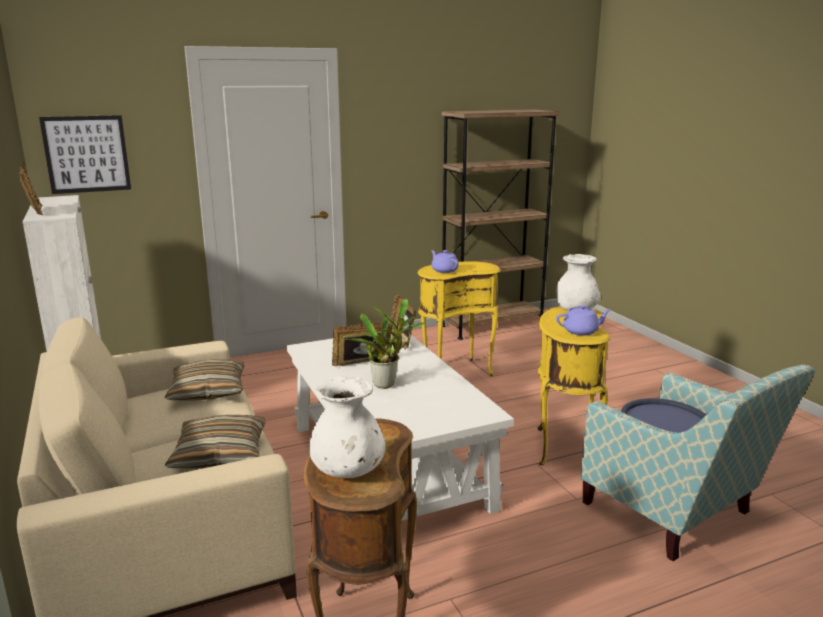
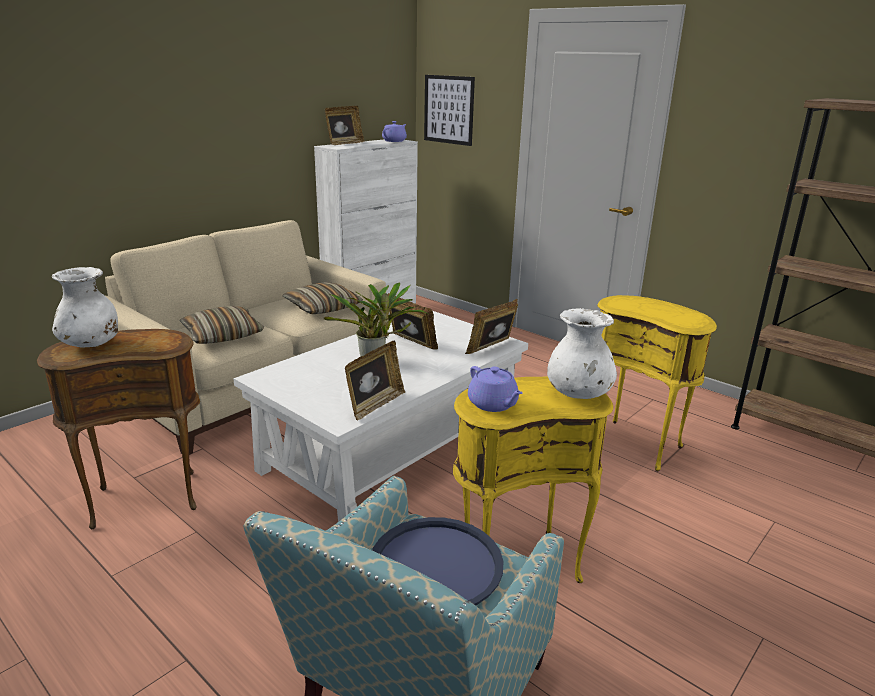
camera: 65 degrees right, 5 degrees up
(444, 270) = (632, 305): purple teapot -> purple teapot (394, 141)
(469, 397) = (374, 405): none -> picture frame

